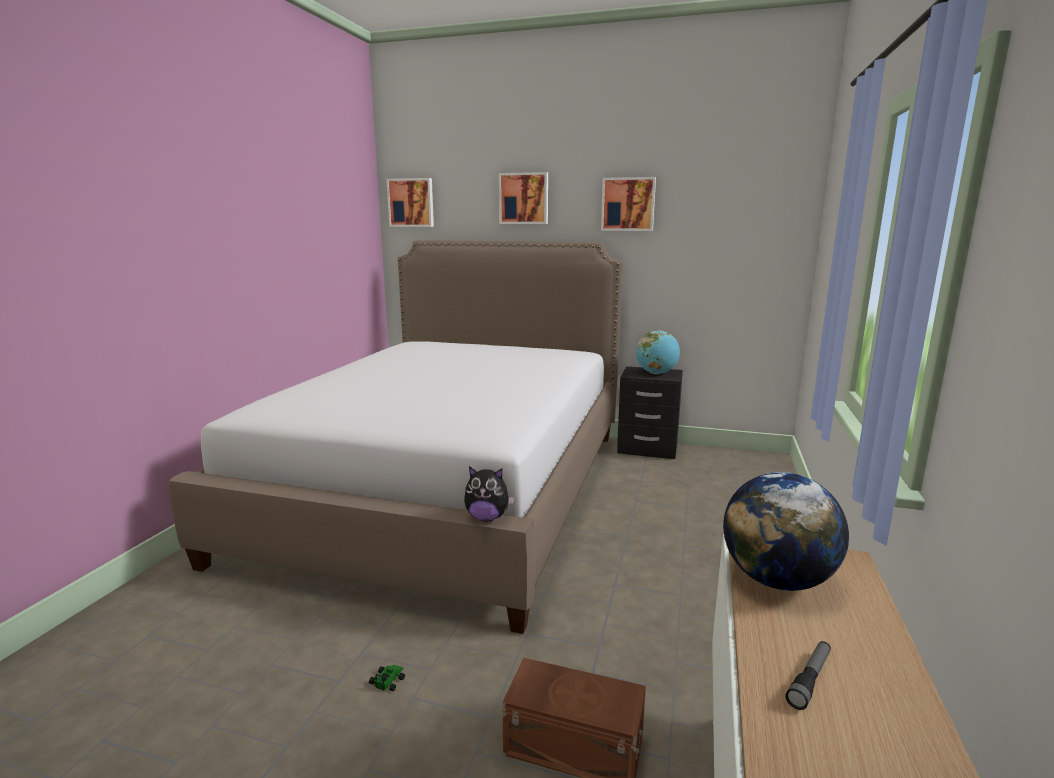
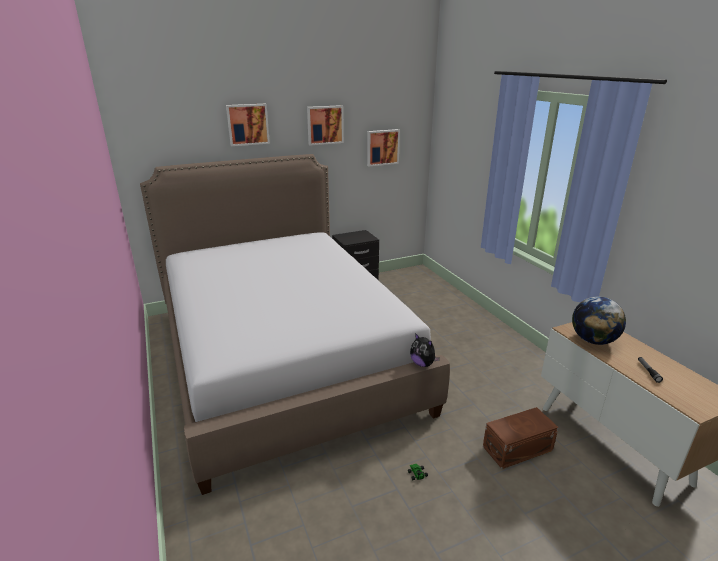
camera: 40 degrees left, 10 degrees up
(411, 202) = (142, 133): picture -> picture (382, 147)
(487, 517) = (423, 364): plush toy -> plush toy turned 75 degrees clockwise
(656, 373) = (358, 236): globe -> none

